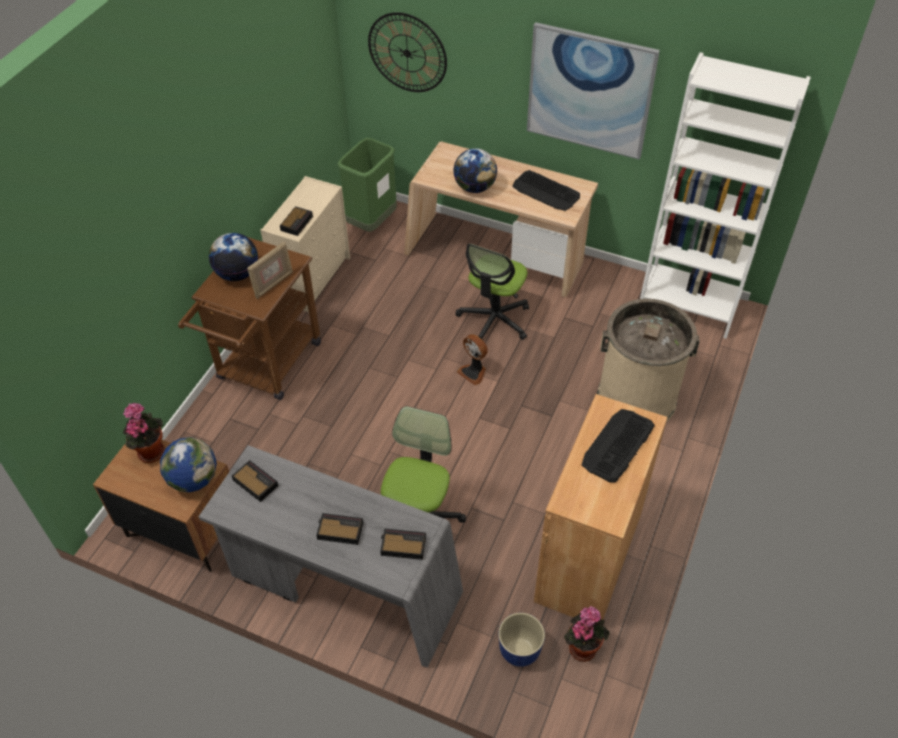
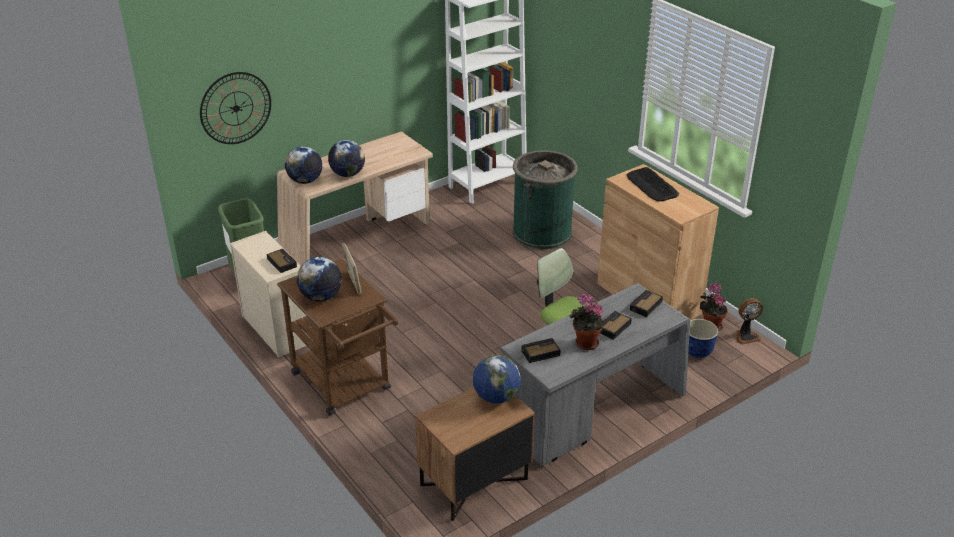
camera: 60 degrees left, 15 degrees down
(150, 451) = (445, 413): potted plant -> potted plant (584, 343)
(437, 166) = (305, 181): none -> globe
(473, 372) = (455, 287): fan -> fan (746, 336)
(494, 320) = (417, 260): office chair -> none
(546, 191) = (386, 151): keyboard -> none
(589, 91) = (379, 62): picture -> none
(636, 398) = (542, 232): beige trash can -> green trash can

